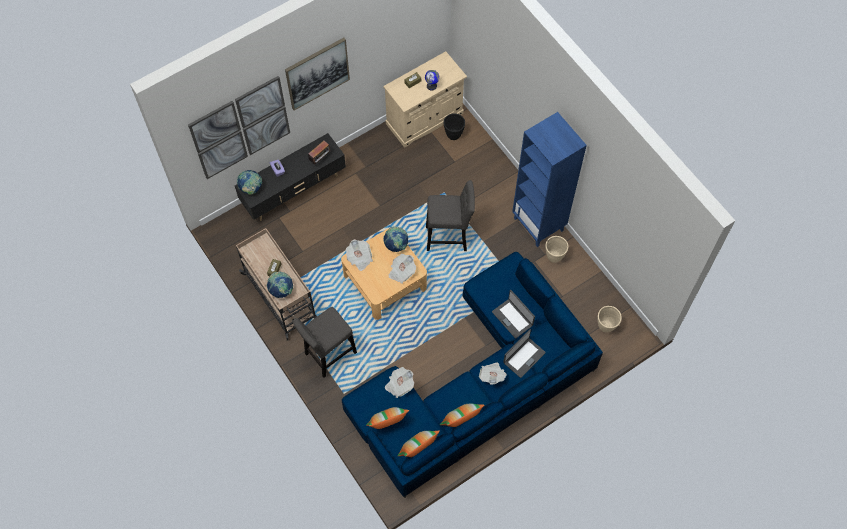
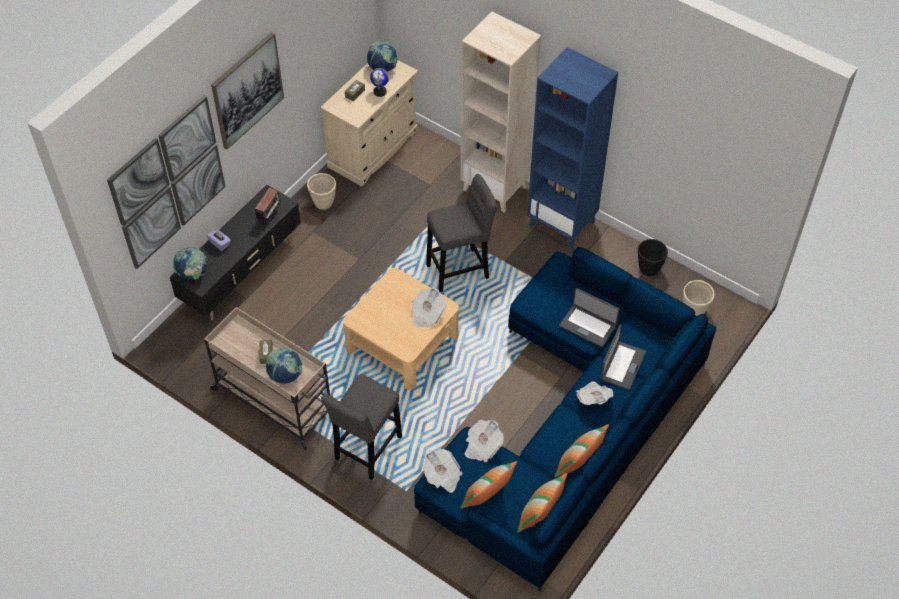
camera: 20 degrees left, 10 degrees down
(359, 258) = (367, 315): newspaper -> newspaper (442, 476)
(396, 245) = (407, 286): globe -> globe (382, 68)
(453, 134) = (416, 156): black planter -> black planter (648, 269)
(501, 179) = (495, 188): none -> beige bookcase
(554, 256) = (597, 253): beige planter -> beige planter (323, 203)

